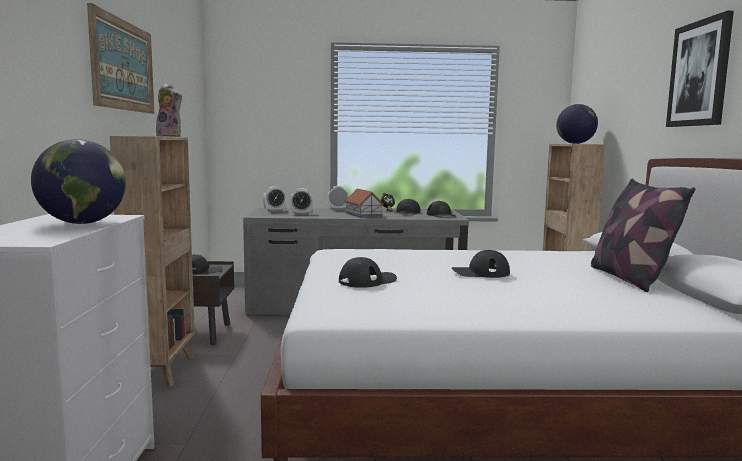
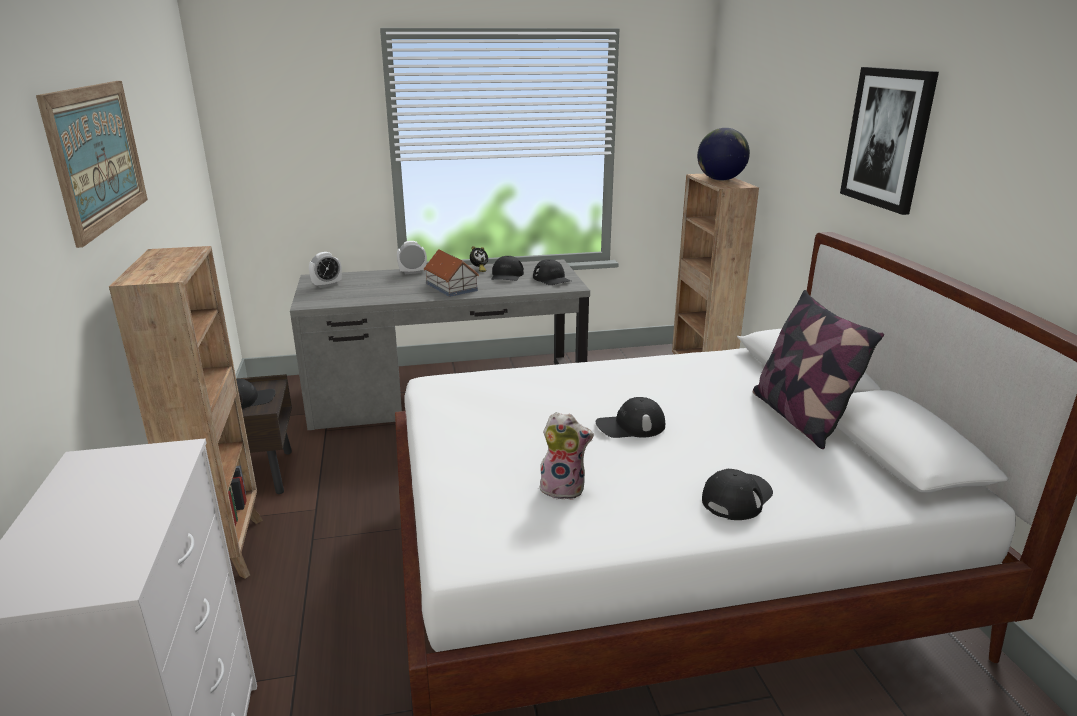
camera: 10 degrees left, 15 degrees up
(82, 223) = (136, 492): globe -> none
(171, 136) = (188, 250): plush toy -> plush toy (564, 488)
(301, 214) = (367, 291): alarm clock -> none
(367, 281) = (499, 463): black cap -> black cap (737, 497)

